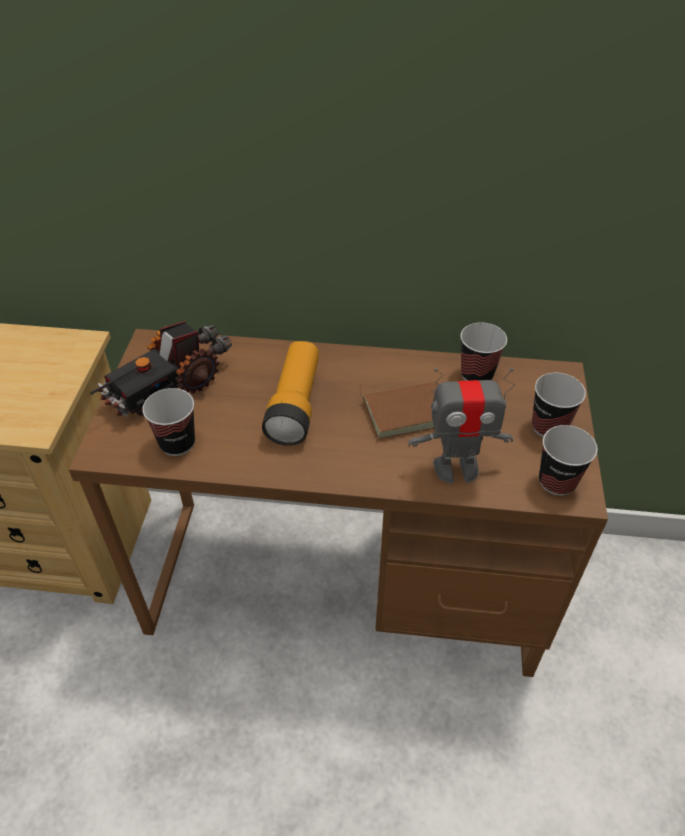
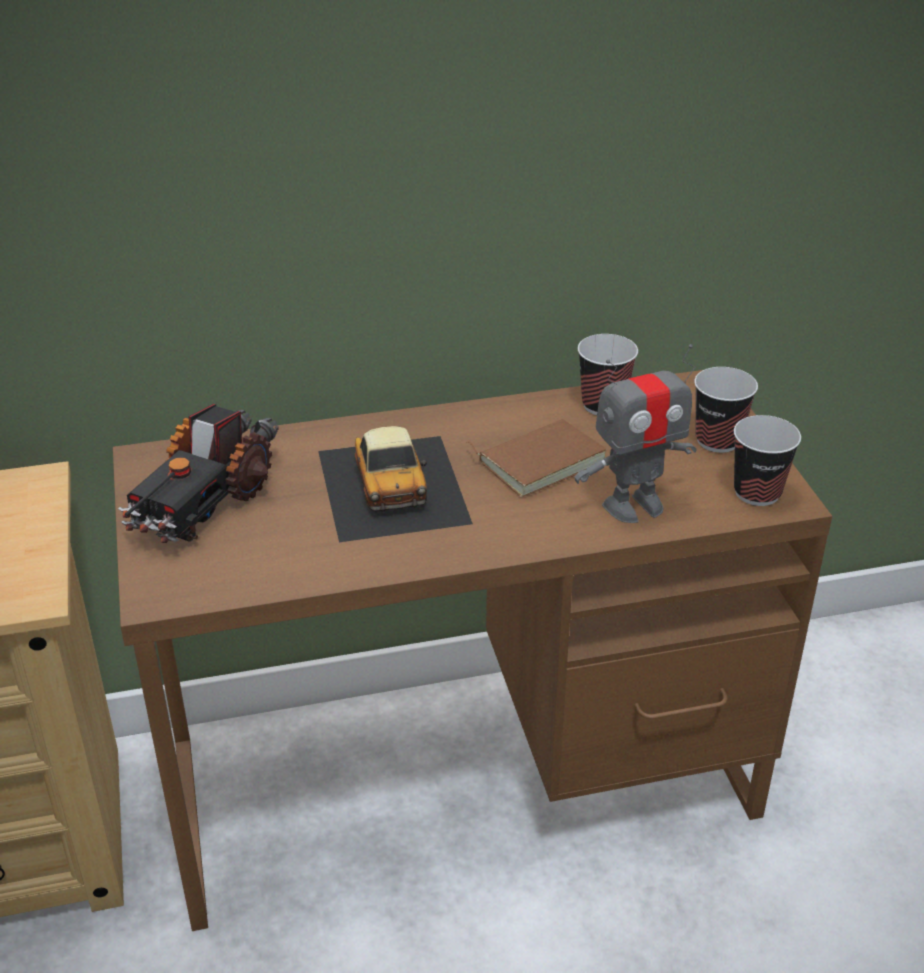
camera: 20 degrees left, 10 degrees down
(177, 443) = (259, 561): cup -> none
(295, 405) = (393, 485): flashlight -> toy car

